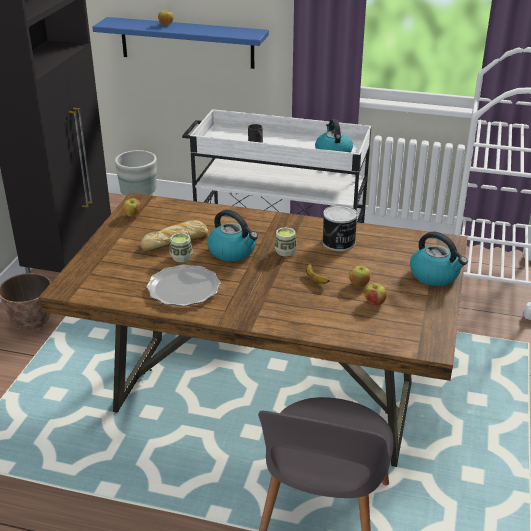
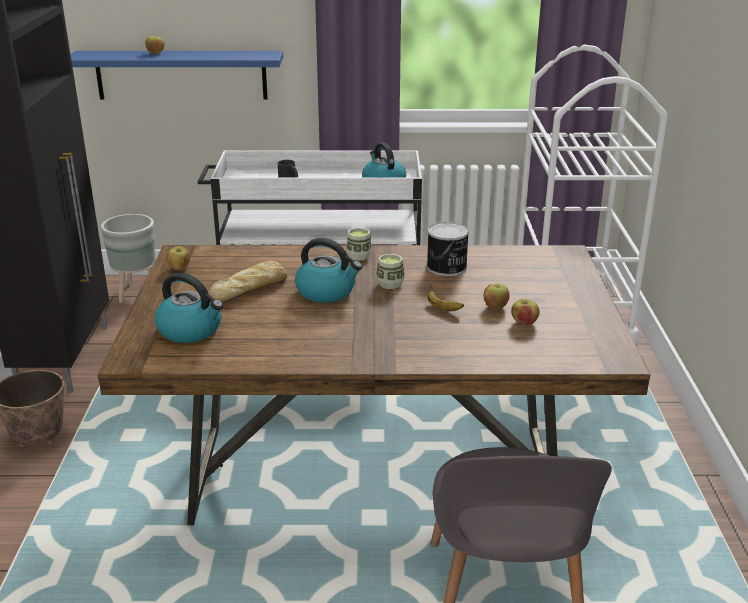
camera: 15 degrees left, 5 degrees down
(181, 257) = (266, 306): cup -> cup (359, 256)
(184, 289) = (287, 339): plate -> none
(435, 275) = (574, 286): kettle -> kettle (191, 330)

